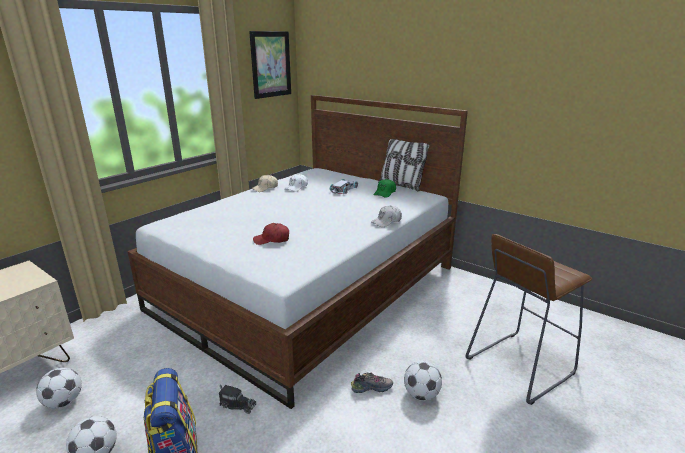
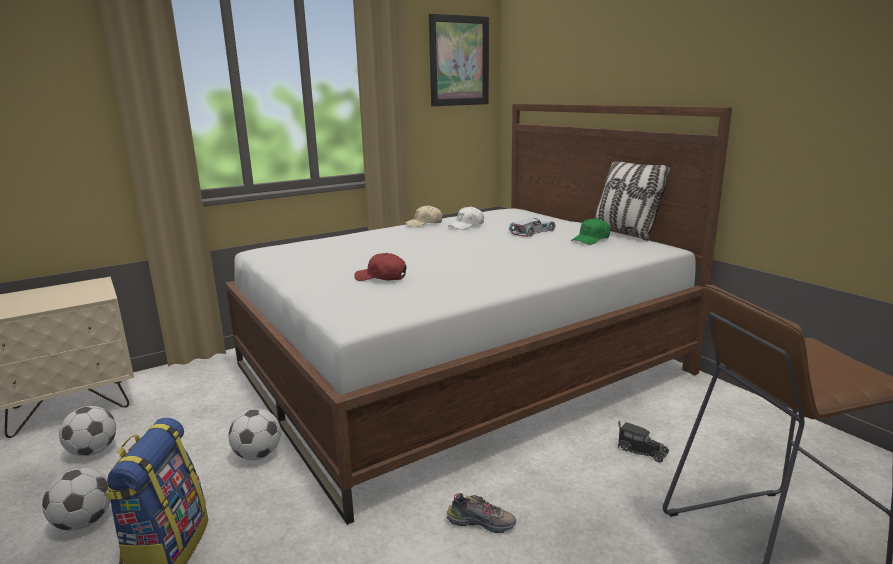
camera: 20 degrees right, 5 degrees down
(236, 404) = (279, 501): toy truck -> toy truck (640, 450)
(386, 221) = (566, 272): white cap -> none
(421, 394) = (558, 552): football -> football (258, 455)

